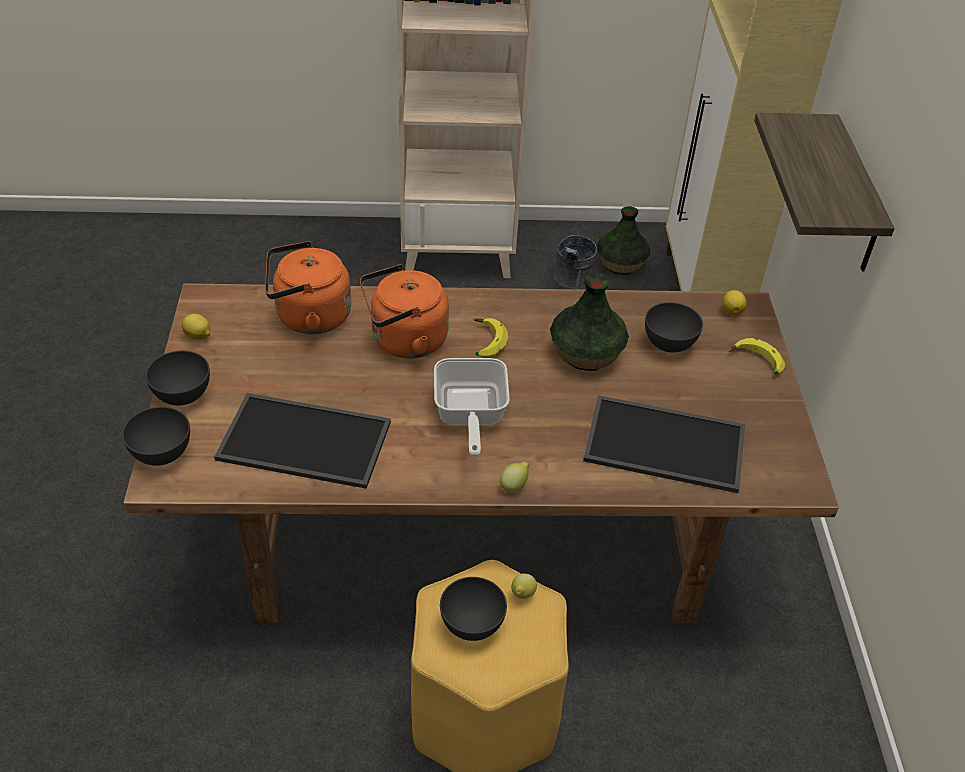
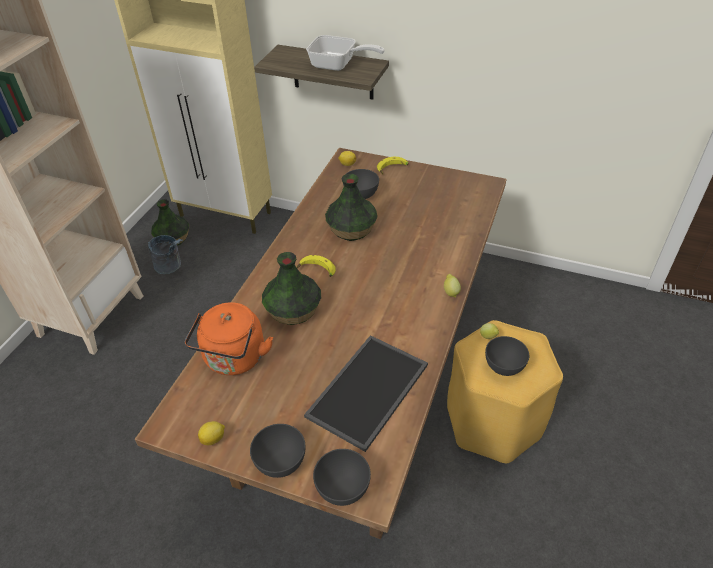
camera: 65 degrees left, 0 degrees up
(404, 341) = (292, 311): orange kettle -> vase
(469, 416) = (382, 297): frying pan -> frying pan (338, 65)
(663, 445) = (441, 222): tray -> none

